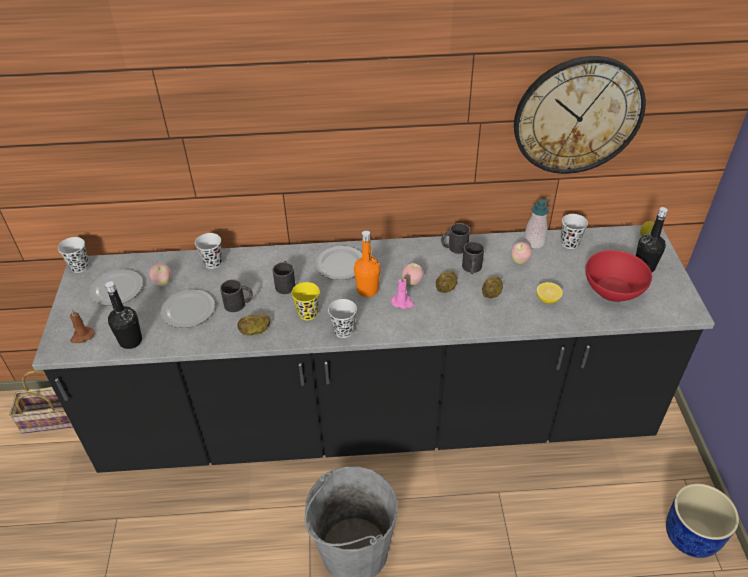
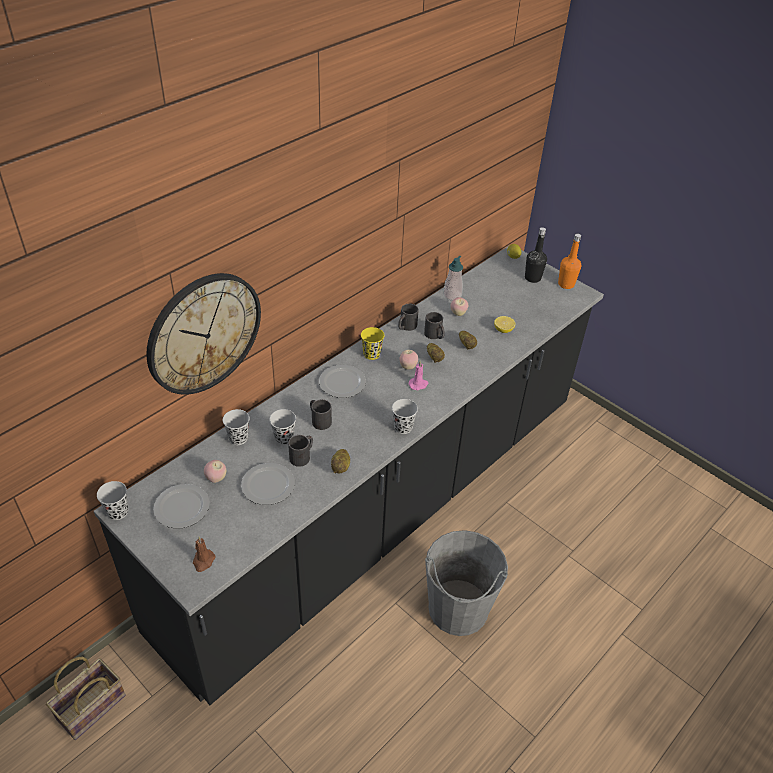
camera: 45 degrees left, 0 degrees up
(131, 341) = (251, 537): black bottle -> none
(308, 313) = (363, 431): yellow cup -> yellow cup (371, 354)
(367, 290) = (384, 390): orange bottle -> orange bottle (566, 284)
(570, 243) = (474, 285): black cup -> black cup (284, 438)
(578, 116) = (462, 182): wall clock -> wall clock (204, 333)
(612, 289) = (531, 302): red bowl -> none
(691, 536) = (630, 452): blue planter -> none

